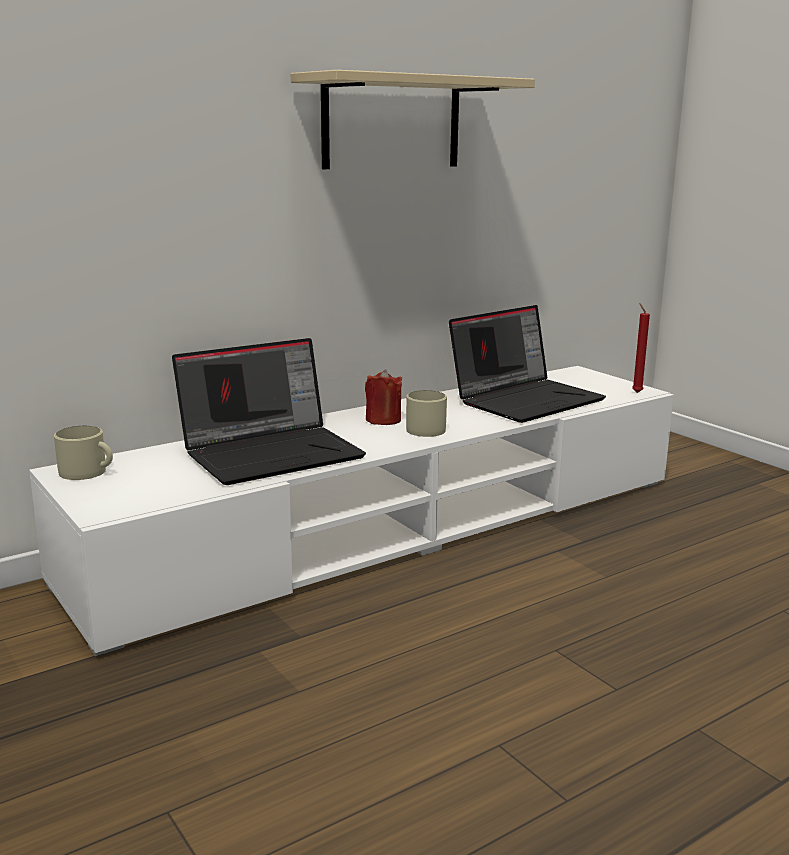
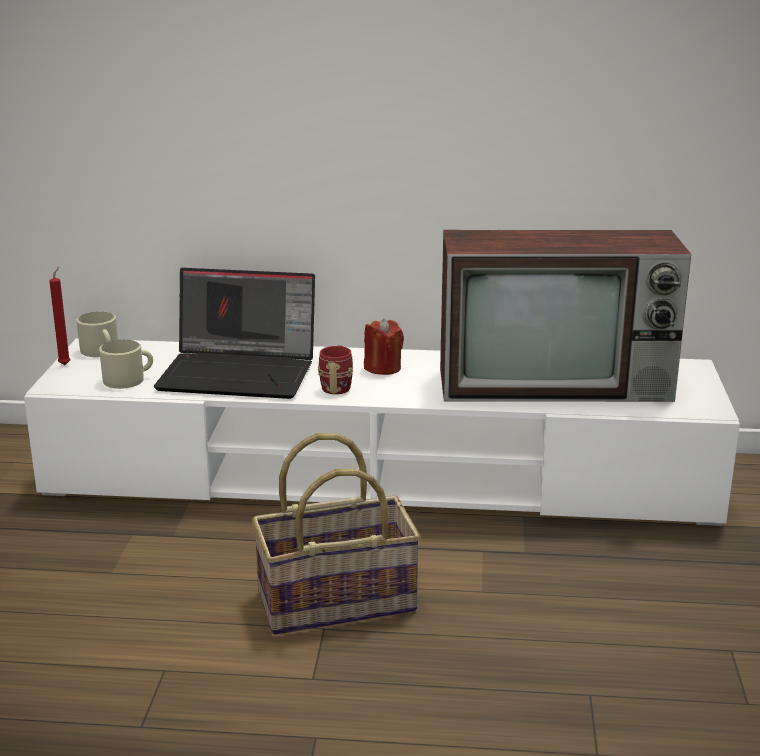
camera: 40 degrees right, 5 degrees up
(376, 440) = (337, 386): none -> red mug
(392, 123) = (444, 65): beige shelf -> none
(428, 428) = (401, 387): beige mug -> beige mug (129, 379)
(526, 399) = (558, 384): laptop -> television
(526, 625) = (336, 600): none -> basket
(636, 392) = (697, 409): red candle -> red candle (66, 364)

